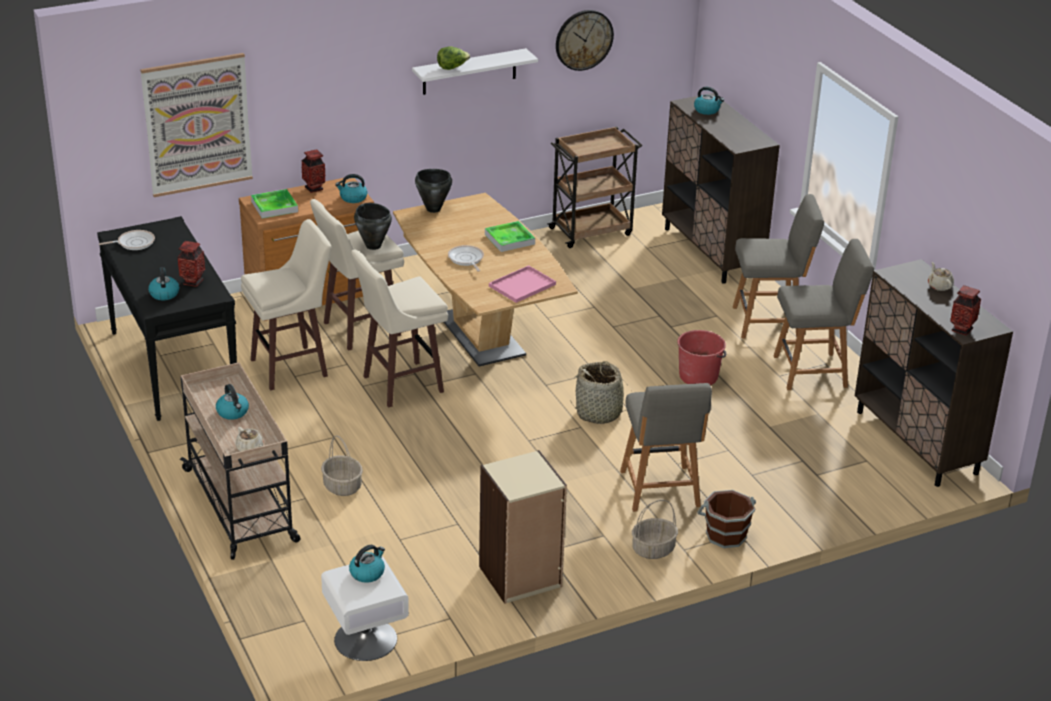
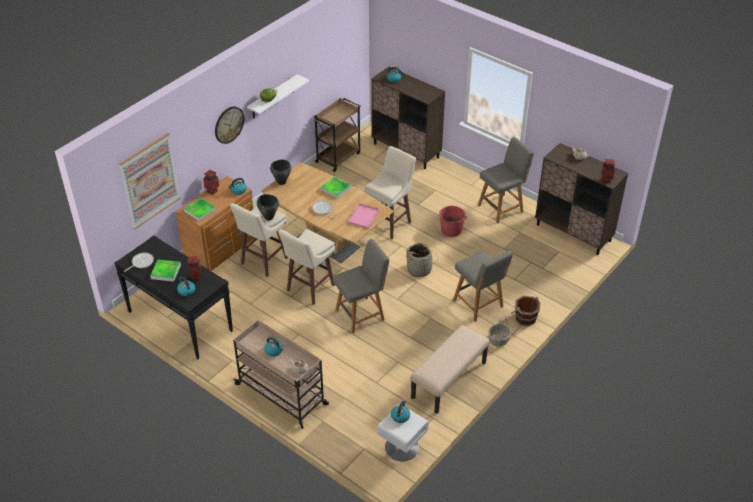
camera: 25 degrees left, 10 degrees up
(157, 263) = (166, 272): none -> tray
(291, 368) = (245, 299): beige stool -> beige stool (390, 223)
(342, 486) = (325, 362): basket -> none
(520, 577) = (449, 381): beige bookcase -> beige bench
(584, 39) = (321, 58): wall clock -> wall clock (229, 124)
(769, 322) = (462, 185): grey chair -> grey chair (361, 314)

